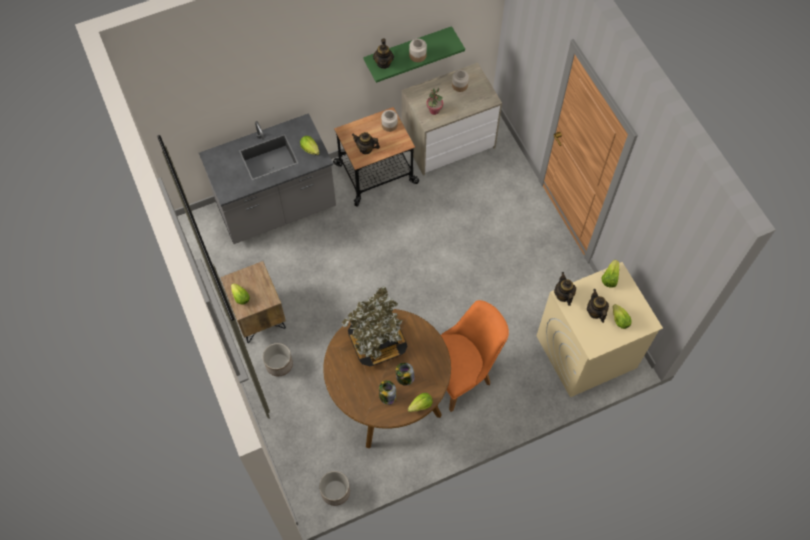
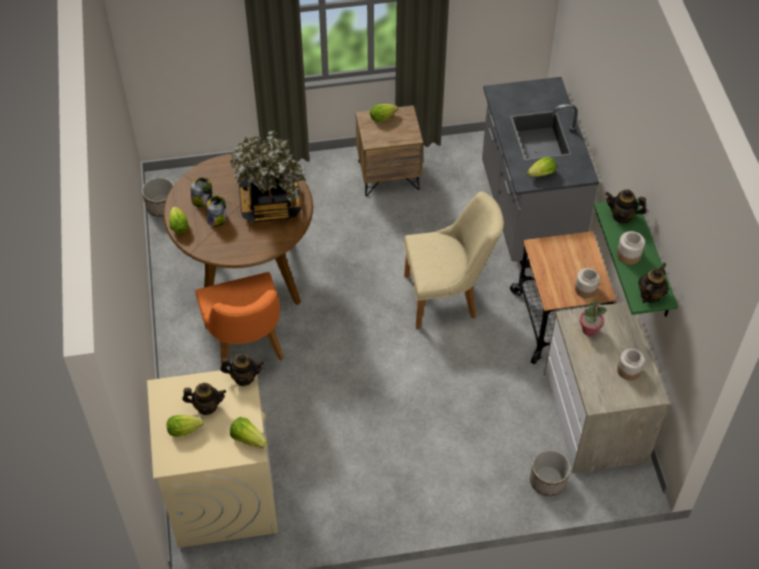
camera: 105 degrees right, 10 degrees down
(279, 364) = (323, 184): planter -> planter (548, 480)
(366, 149) = (552, 257): teapot -> teapot (650, 295)
(373, 247) = (448, 296): none -> beige chair

